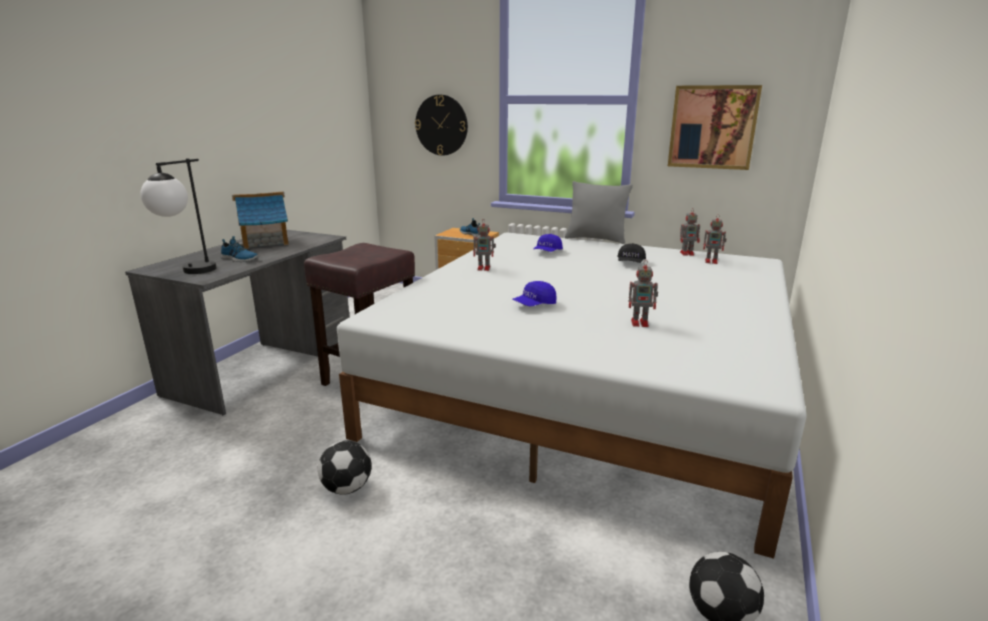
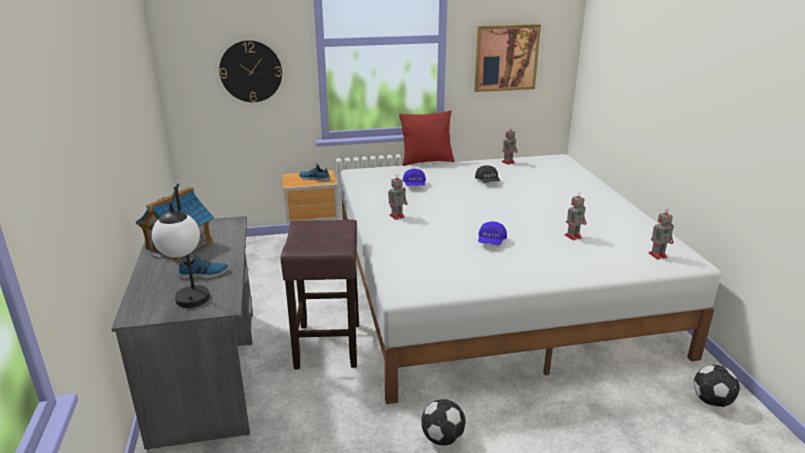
camera: 35 degrees left, 5 degrees up
(596, 239) = (426, 161): grey pillow -> red pillow
(712, 261) = (533, 166): toy robot -> toy robot (658, 255)

